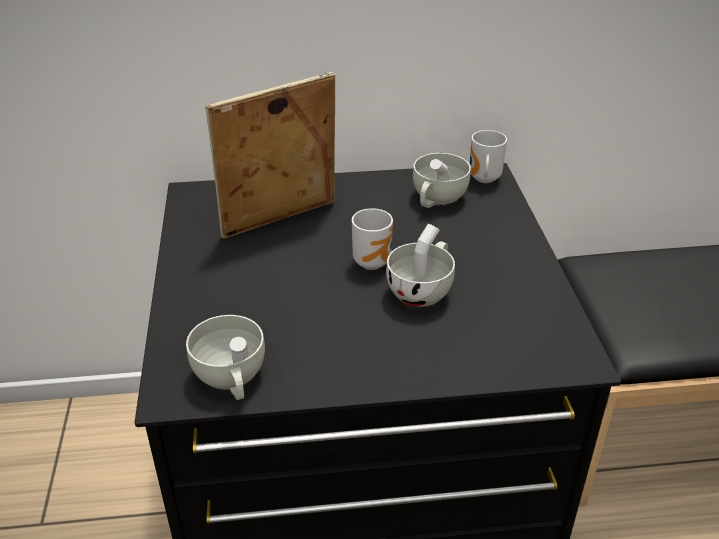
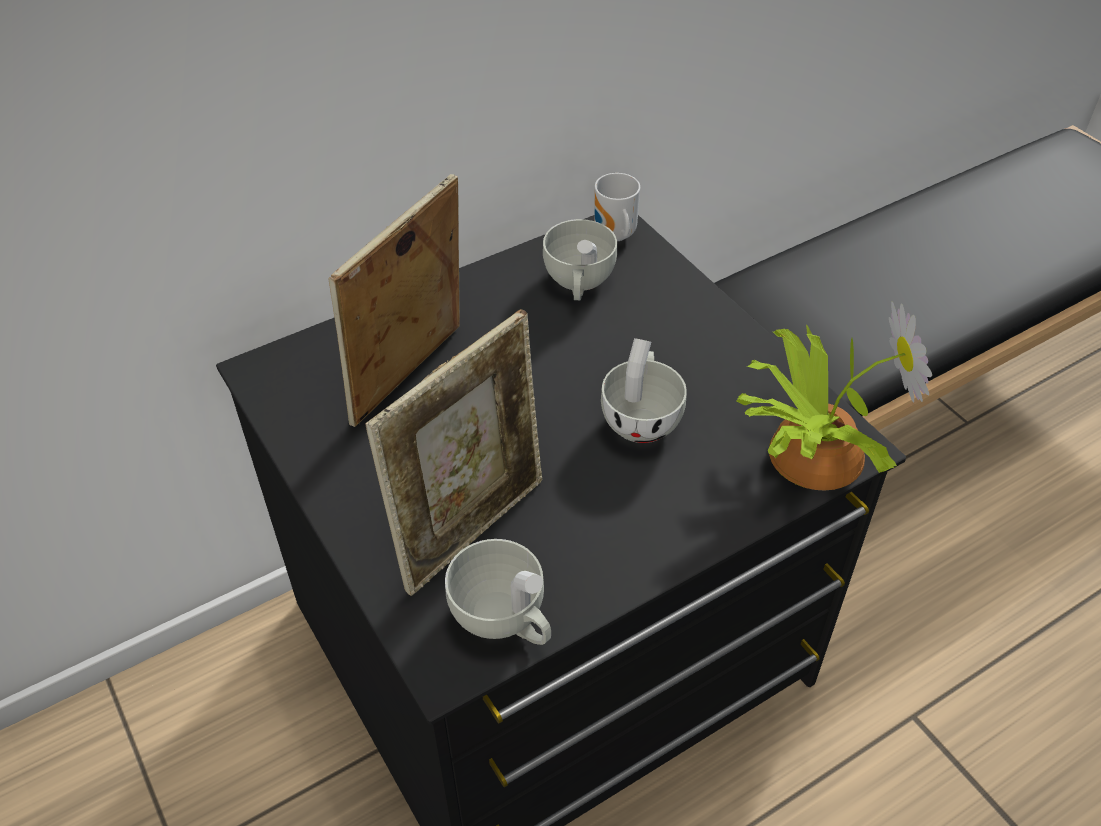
camera: 25 degrees left, 10 degrees up
(252, 319) = (472, 529): none -> picture frame
(374, 262) = (562, 396): mug -> none
(539, 351) = (810, 451): none -> potted plant

